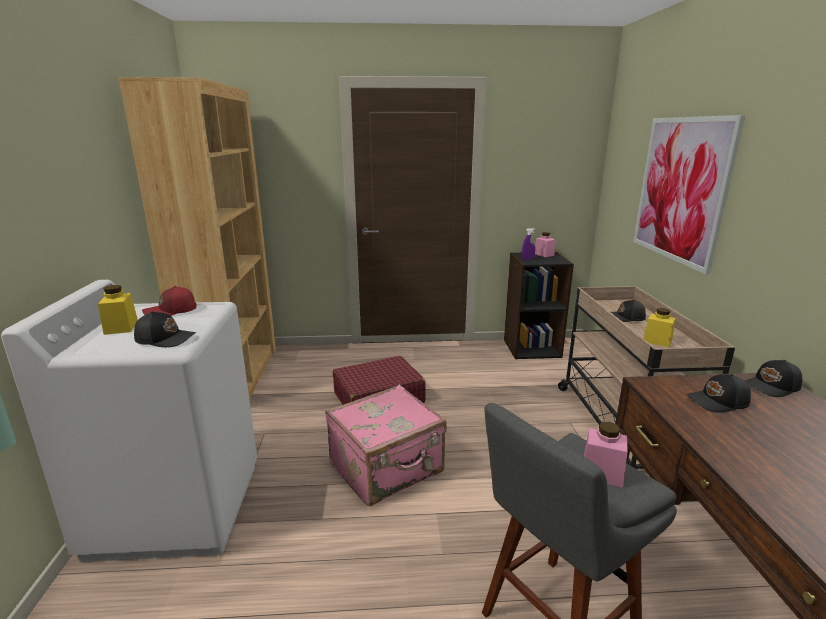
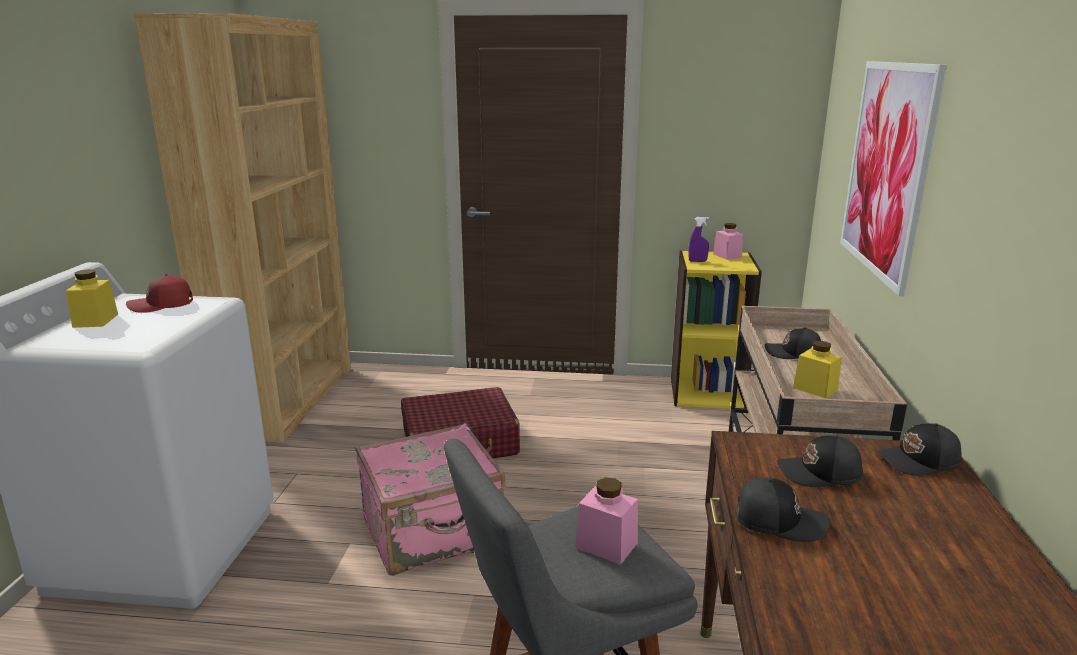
camera: 10 degrees right, 0 degrees up
(166, 339) = (135, 337): black cap -> black cap (778, 521)
(531, 348) = (706, 392): black bookcase -> yellow bookcase

